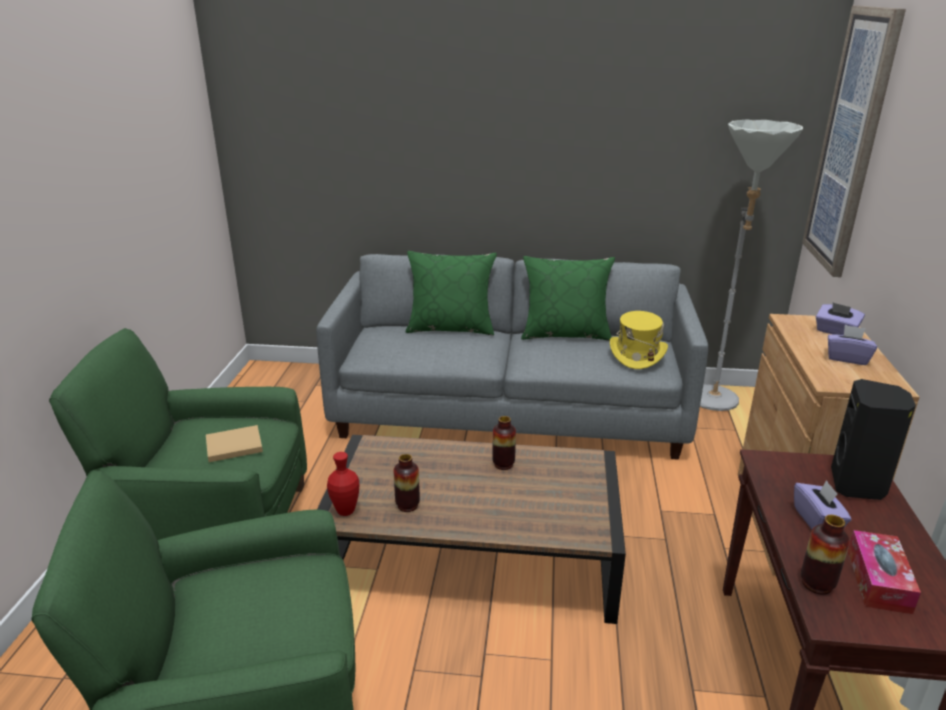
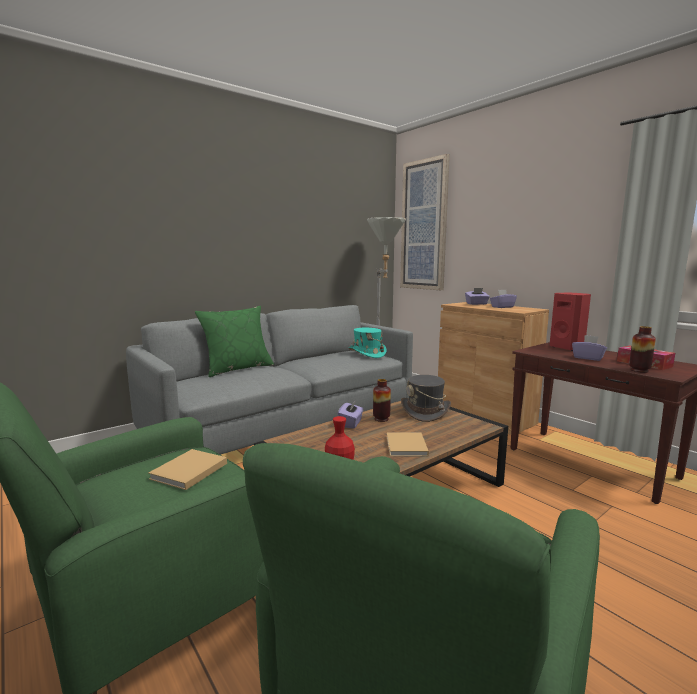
camera: 45 degrees left, 15 degrees down
(407, 505) = (372, 457): vase -> none
(457, 513) = (406, 447): none -> beige book
(464, 454) = (351, 423): none -> purple tissue box
(565, 334) = (313, 356): green pillow -> none
(570, 479) = (425, 411): none -> grey hat
(637, 354) = (367, 354): yellow hat -> turquoise hat
(858, 485) = (567, 348): black speaker -> red speaker

